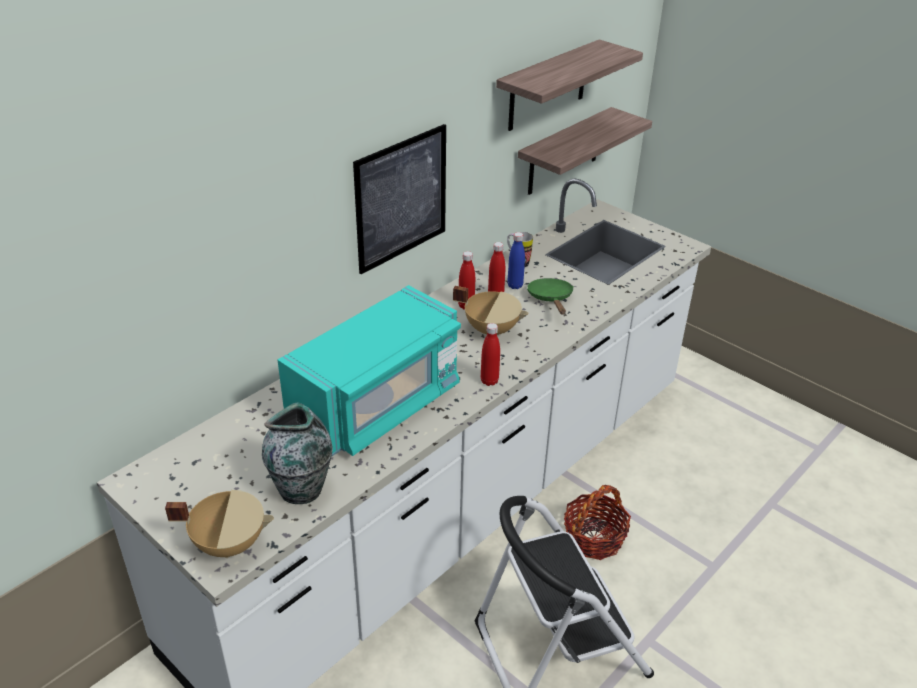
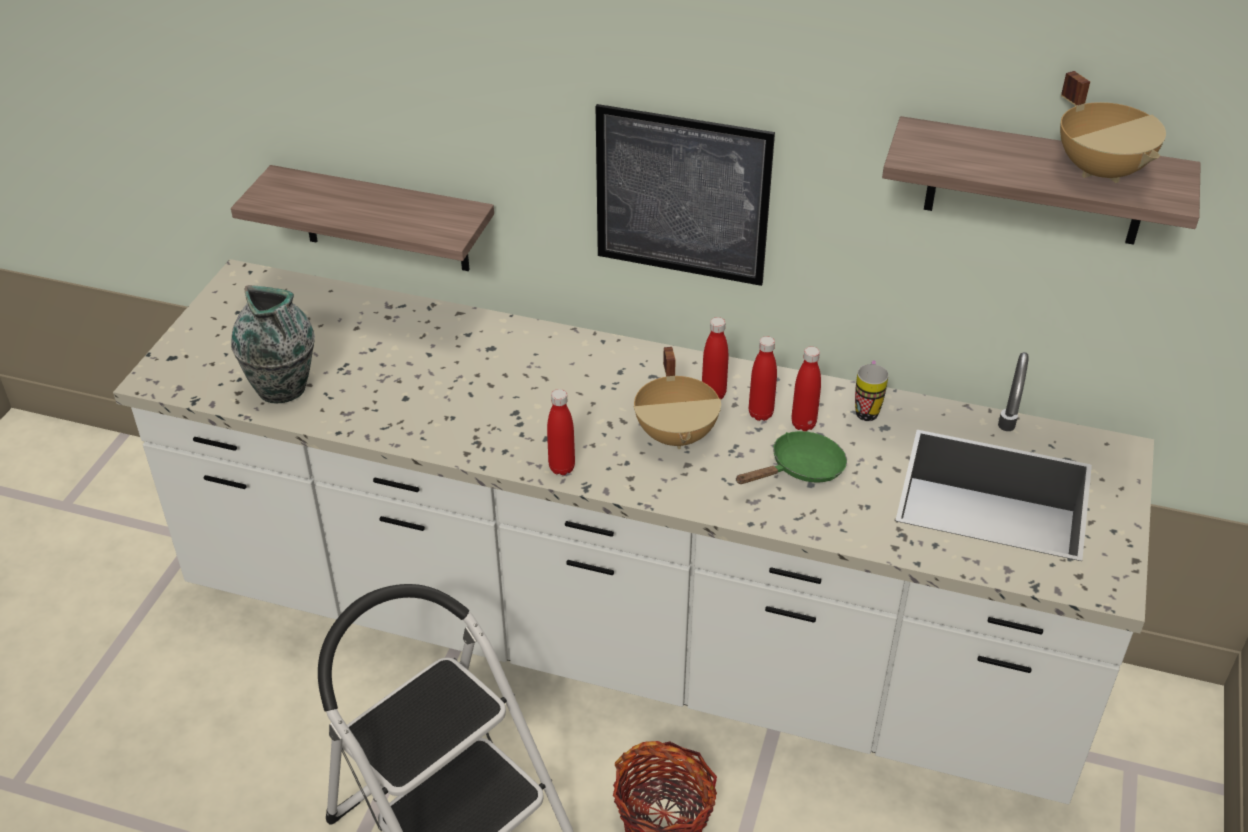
camera: 65 degrees right, 5 degrees up
(229, 543) = (185, 372): beige cooking pot -> beige cooking pot (1102, 170)
(377, 405) = (454, 391): turquoise microwave -> none
(515, 285) = (803, 424): blue bottle -> red bottle
(564, 152) = (1076, 314): shelf -> shelf (384, 219)

